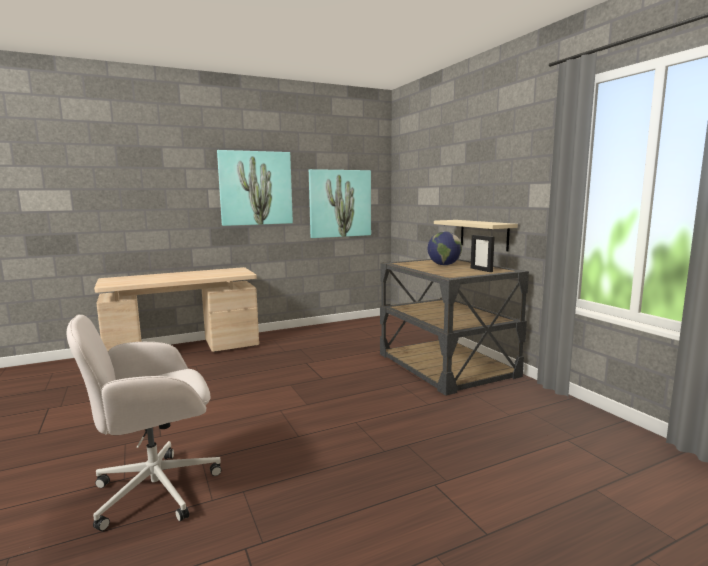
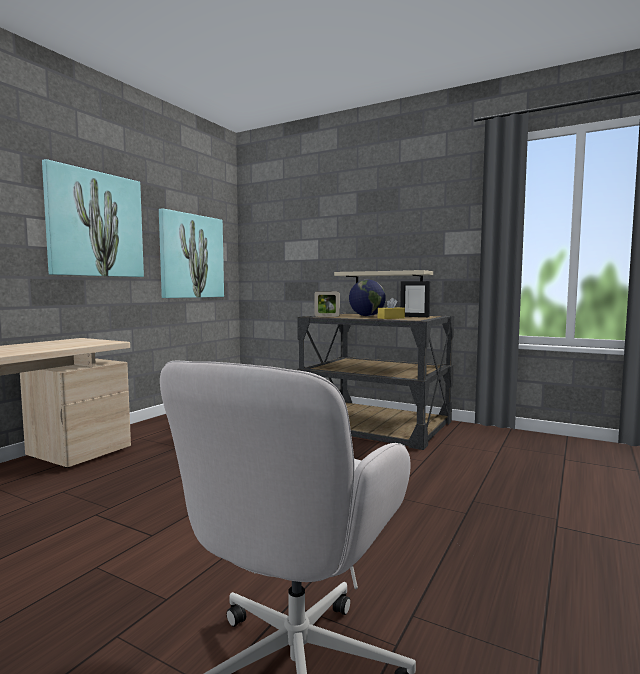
camera: 35 degrees left, 5 degrees down
(404, 263) = (327, 316): none -> picture frame
(447, 271) = (391, 318): none -> yellow tissue box

